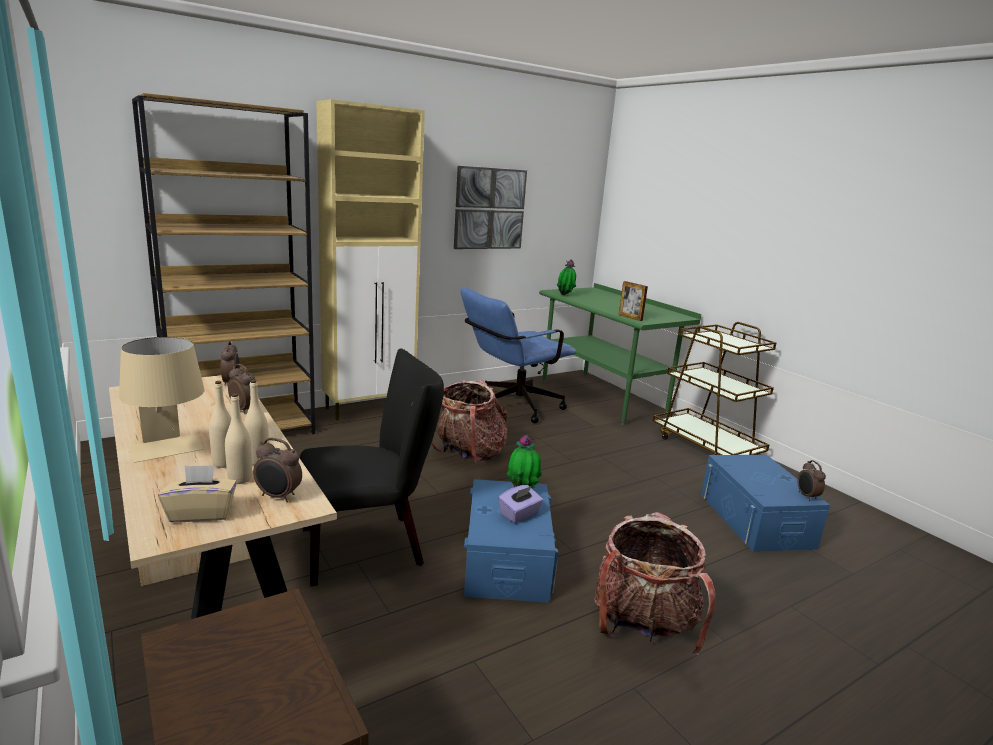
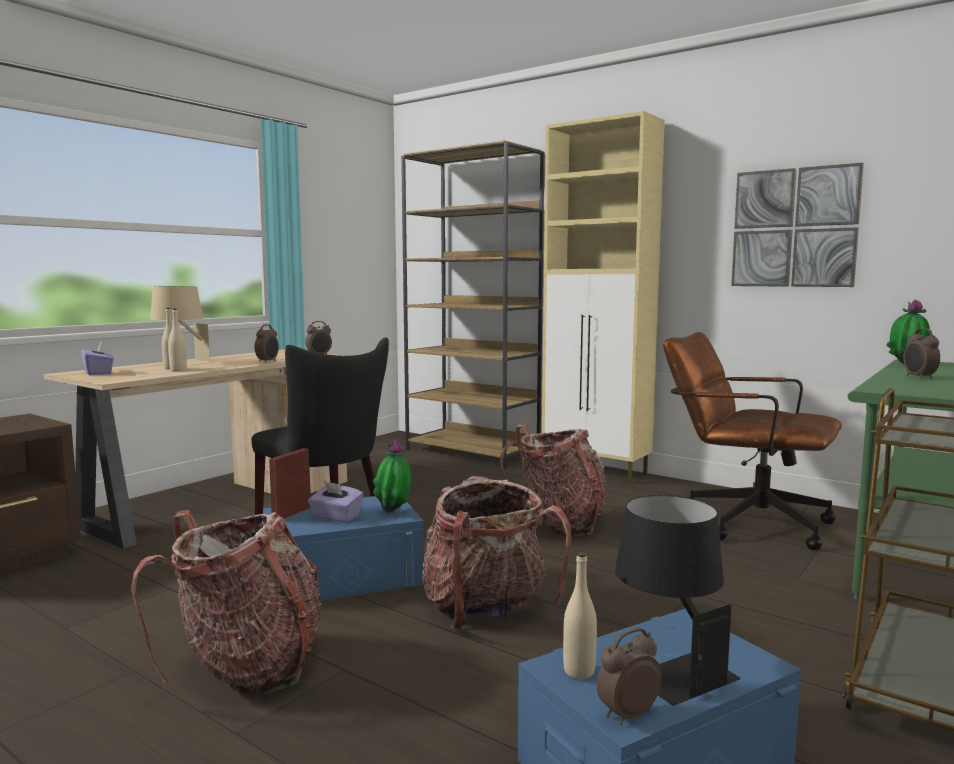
camera: 70 degrees right, 10 degrees down
(201, 513) = (98, 373): beige tissue box -> purple tissue box
(240, 479) = (148, 372): beige bottle -> beige bottle (579, 671)
(278, 497) = (123, 377): alarm clock -> alarm clock (918, 377)
(511, 407) = (744, 521): blue office chair -> brown office chair
(594, 517) = (486, 611): none -> backpack
(630, 317) = (879, 385): picture frame -> picture frame (291, 514)
(766, 476) = (669, 667): none -> black table lamp

